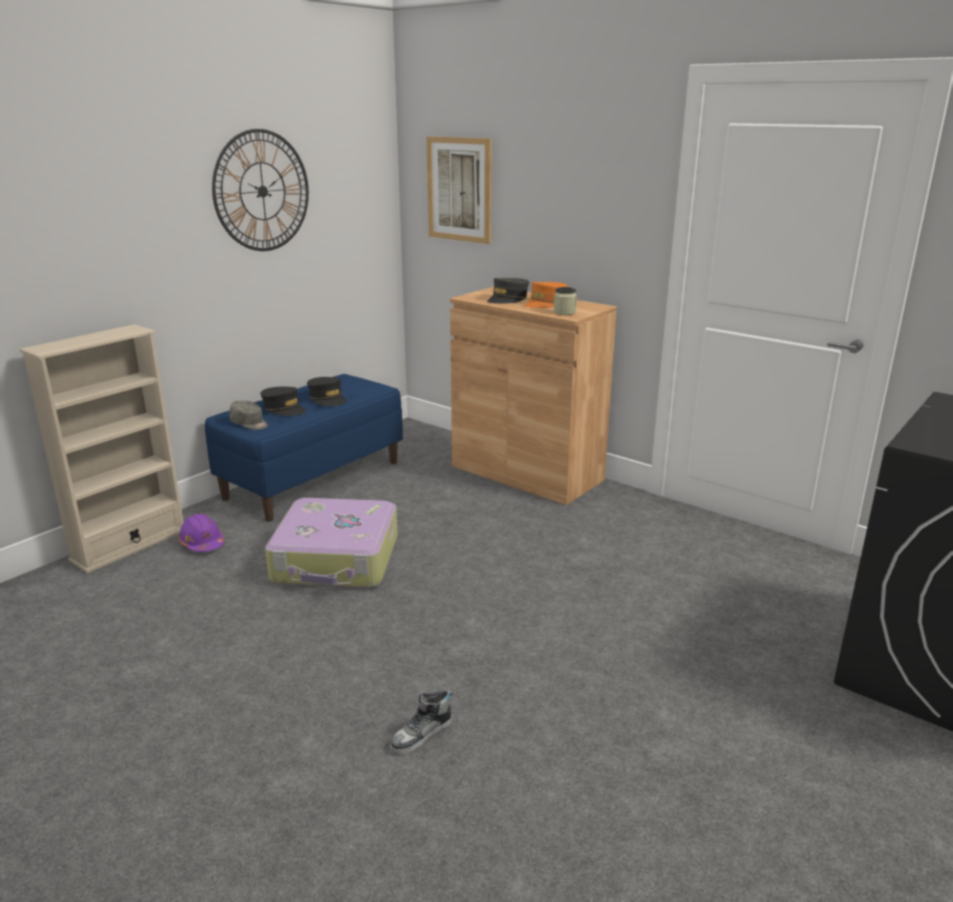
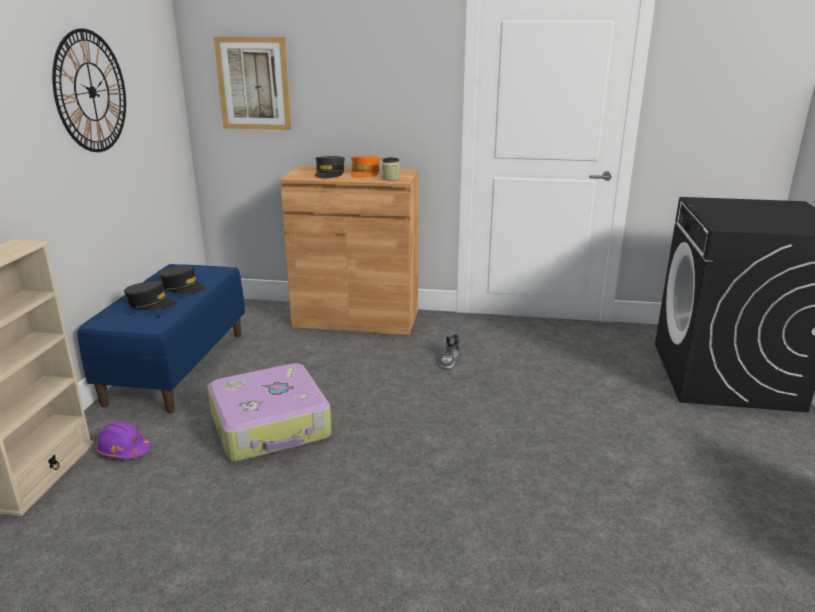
camera: 30 degrees left, 0 degrees up
(250, 424) = (133, 323): grey cap -> none
(422, 735) = (479, 532): shoe -> shoe (449, 360)

